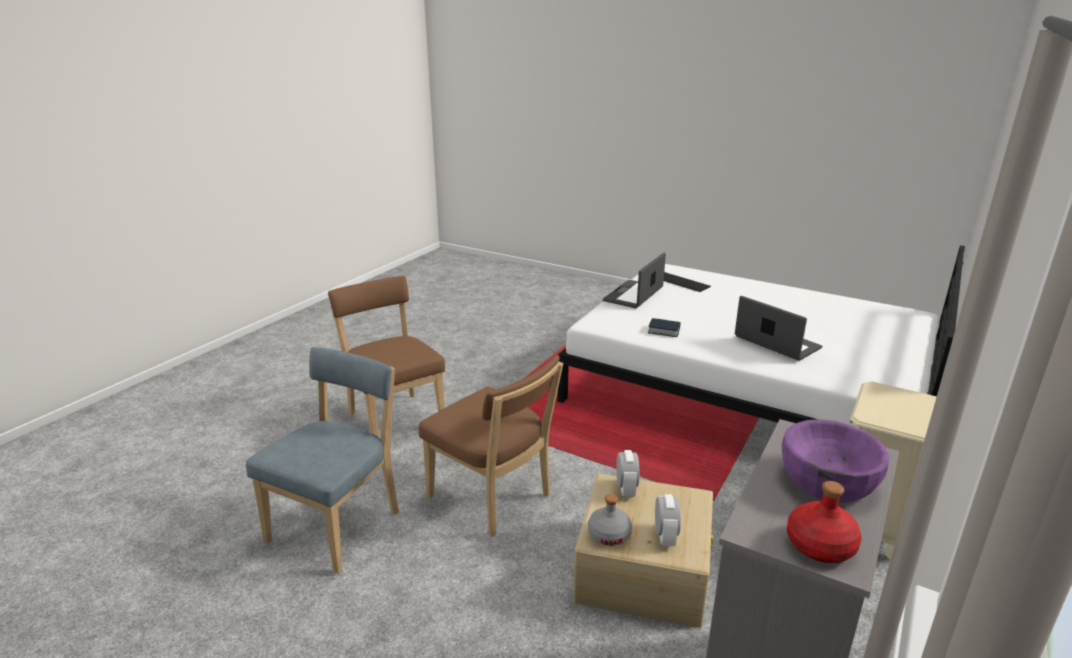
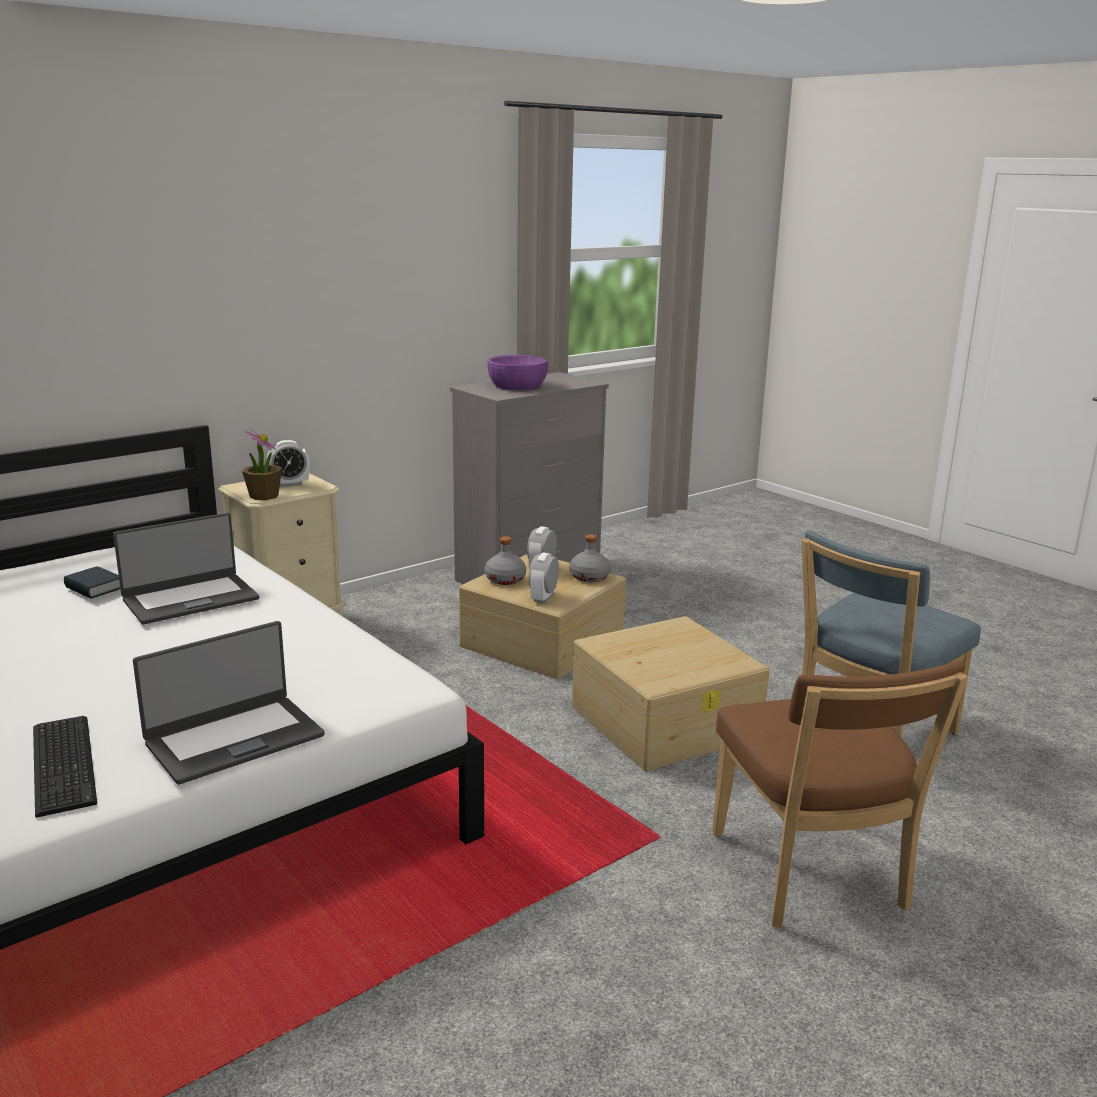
camera: 160 degrees left, 5 degrees down
(493, 499) = (666, 721): brown chair -> beige storage box
(664, 331) = (310, 651): book -> book (94, 588)
(681, 507) = (505, 580): none -> grey bottle
(776, 343) = (190, 599): laptop -> laptop turned 105 degrees counterclockwise
(821, 545) = (560, 378): red bottle -> none
(879, 390) = (264, 496): none -> potted plant
(896, 412) = (289, 484): none -> alarm clock

